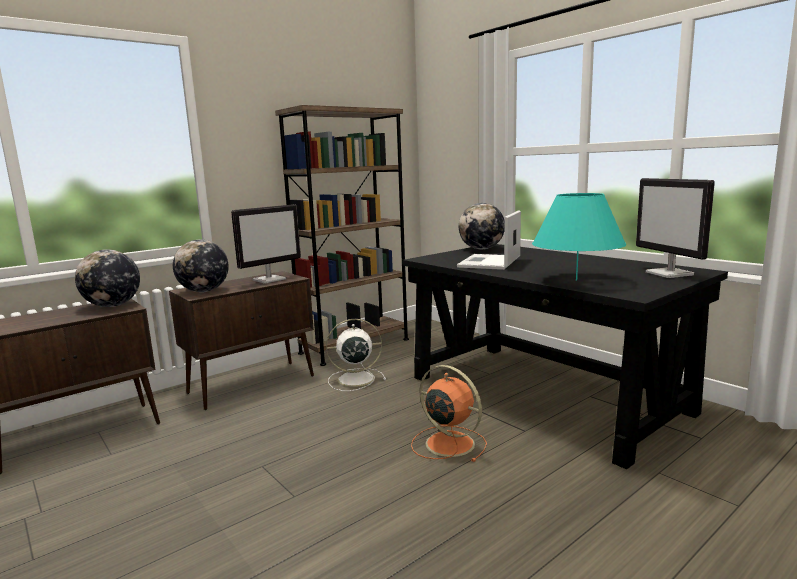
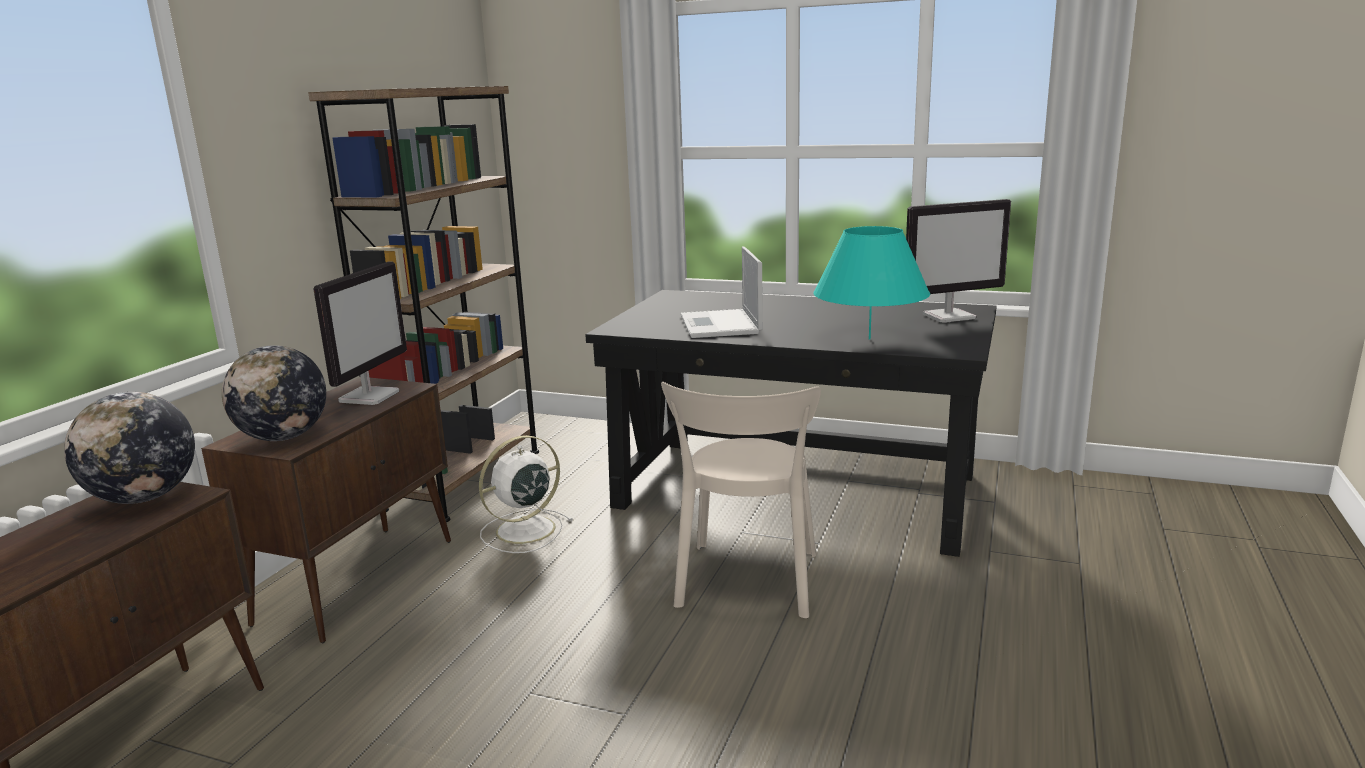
camera: 30 degrees left, 5 degrees up
(448, 443) = (747, 584): orange fan -> beige chair
(481, 249) = (667, 301): globe -> none
(670, 274) = (949, 316): monitor -> monitor turned 60 degrees counterclockwise

